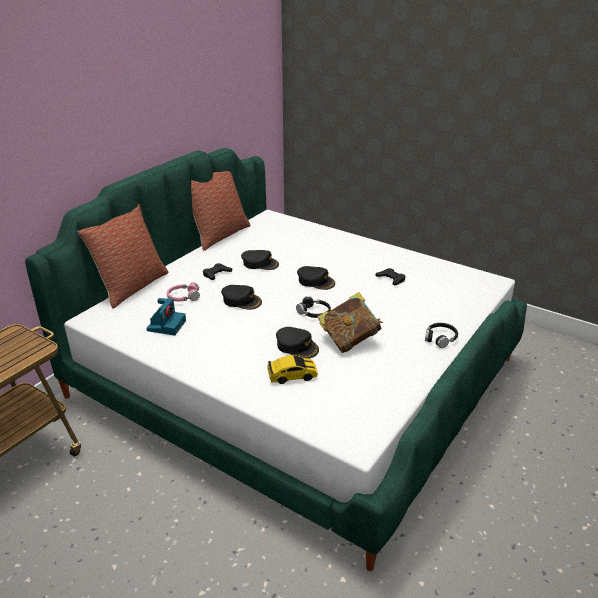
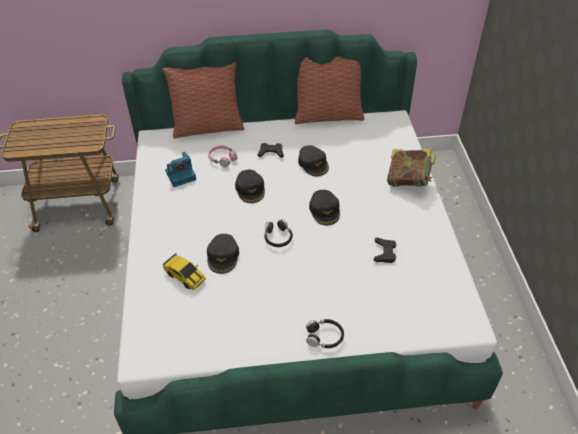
camera: 50 degrees right, 15 degrees up
(349, 340) = (261, 281): book -> book (408, 181)

